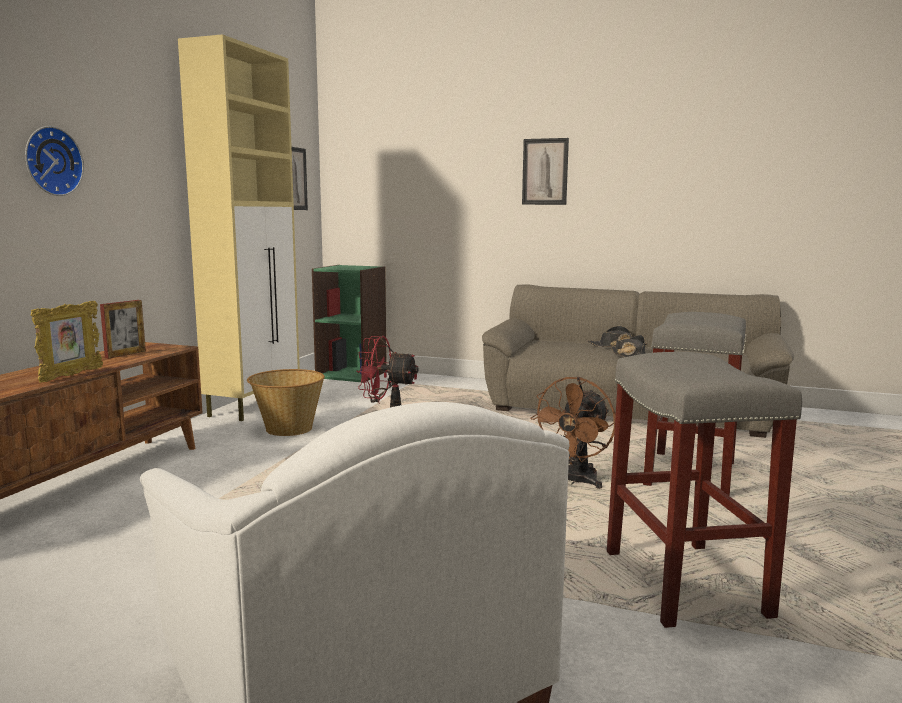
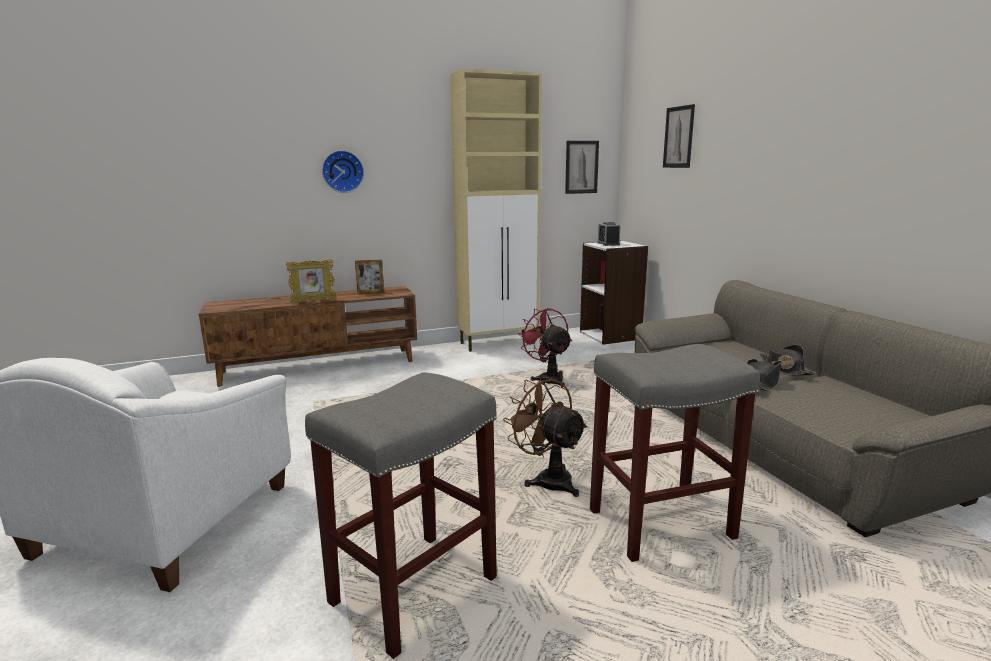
camera: 50 degrees right, 5 degrees up
(288, 429) = (478, 365): basket -> none
(342, 267) = (608, 244): none -> alarm clock
(352, 374) = (611, 335): green bookcase -> white bookcase
(545, 171) = (776, 159): picture -> picture (678, 137)
(575, 481) = (548, 479): brown fan -> brown fan turned 60 degrees clockwise

